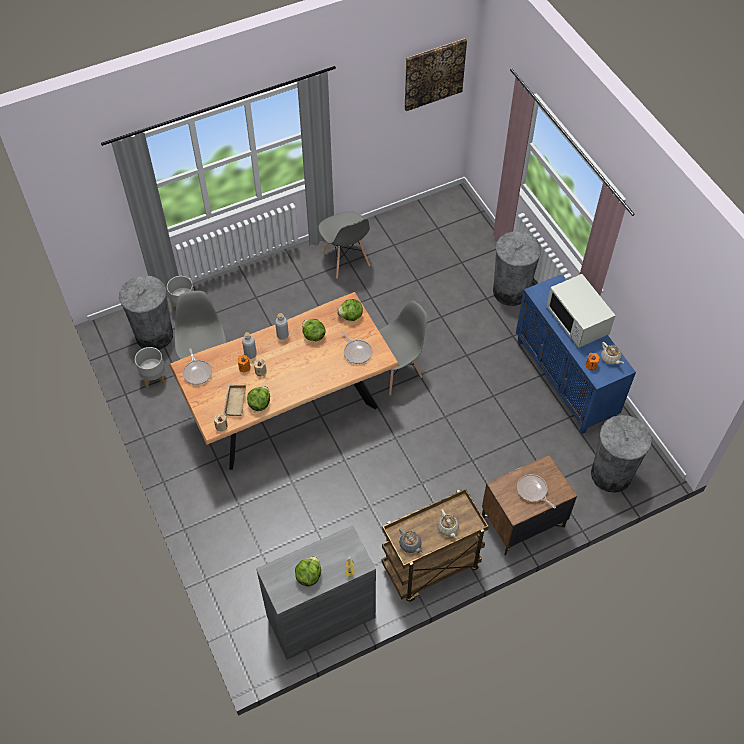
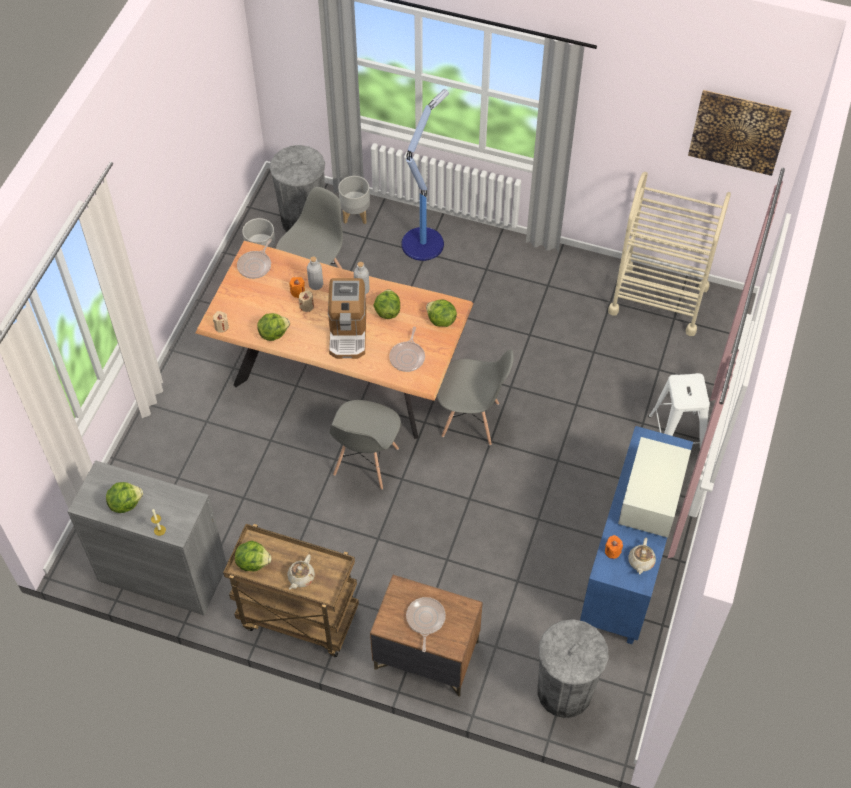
camera: 45 degrees right, 0 degrees up
(234, 401) = (256, 314): beige tray -> none
(247, 292) = (423, 242): none -> floor lamp
(304, 366) = (348, 332): none -> coffee machine
(345, 260) = (546, 281): grey chair -> grey chair (365, 462)
(410, 545) = (253, 562): grey teapot -> lettuce
(418, 224) = (658, 299): none -> beige cart
(511, 291) = (676, 436): grey trash can -> white stool

